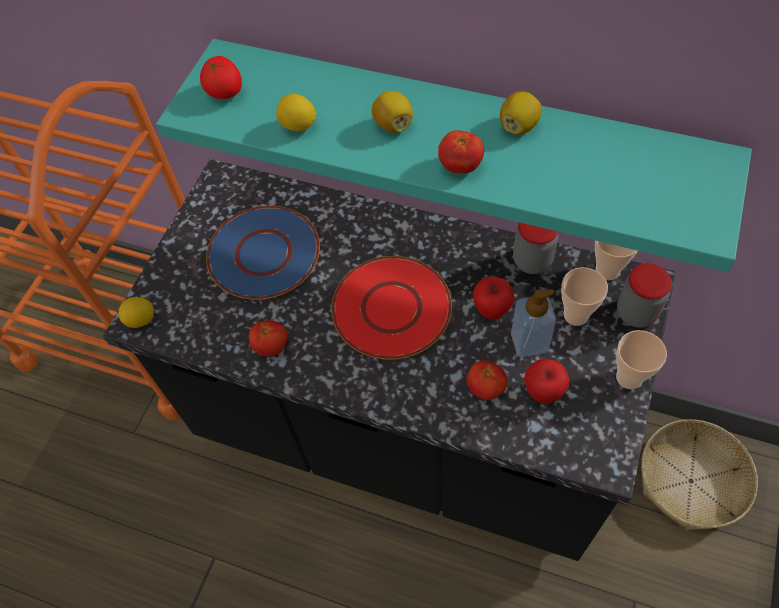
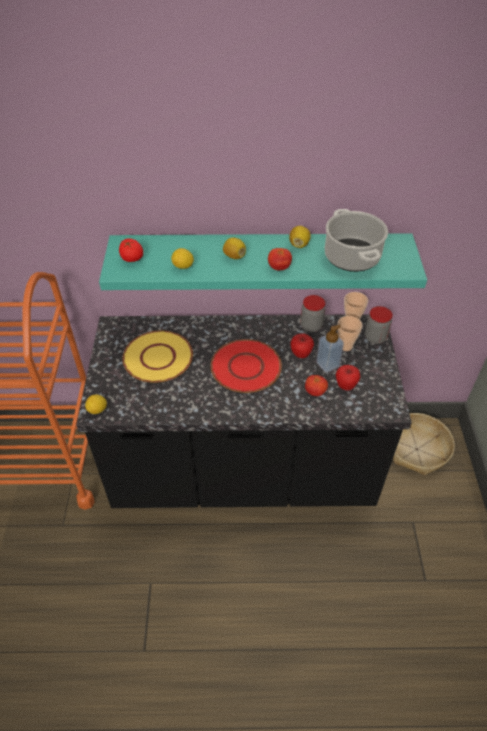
camera: 25 degrees left, 10 degrees down
(264, 254) = (158, 358): blue plate -> yellow plate
(271, 346) = (185, 403): tomato -> none
(606, 176) = (352, 257): none -> cooking pot
(629, 377) = (385, 368): cup -> none

